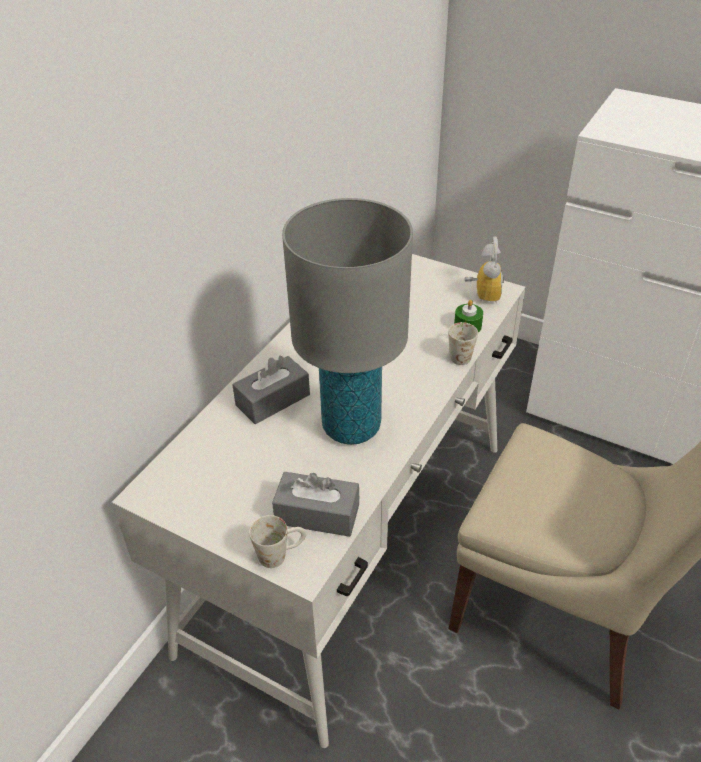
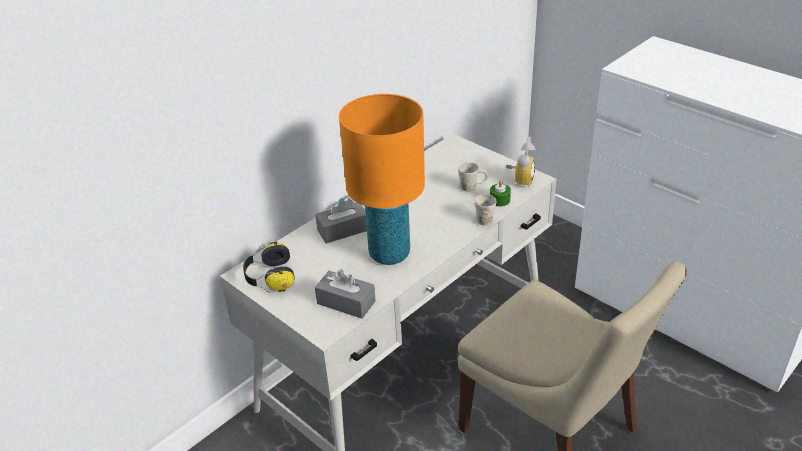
camera: 15 degrees right, 5 degrees down
(190, 492) = (269, 278): none -> headphones
(280, 554) = (314, 321): white mug -> white mug (473, 187)
(351, 427) = (389, 254): grey table lamp -> orange table lamp

